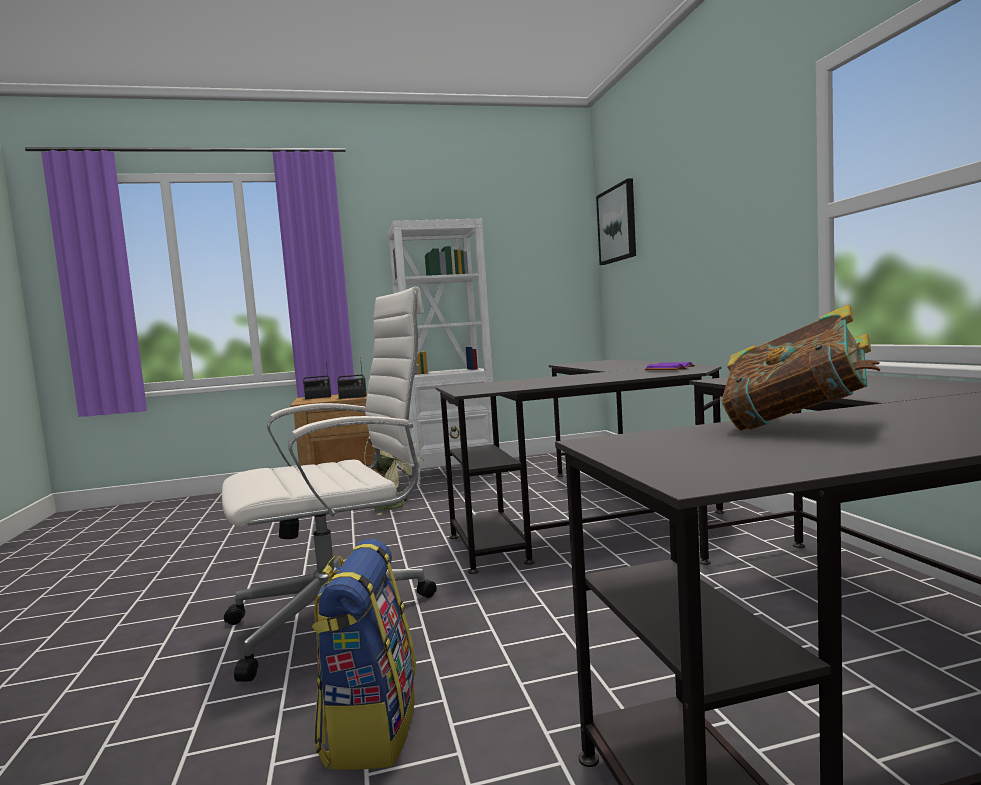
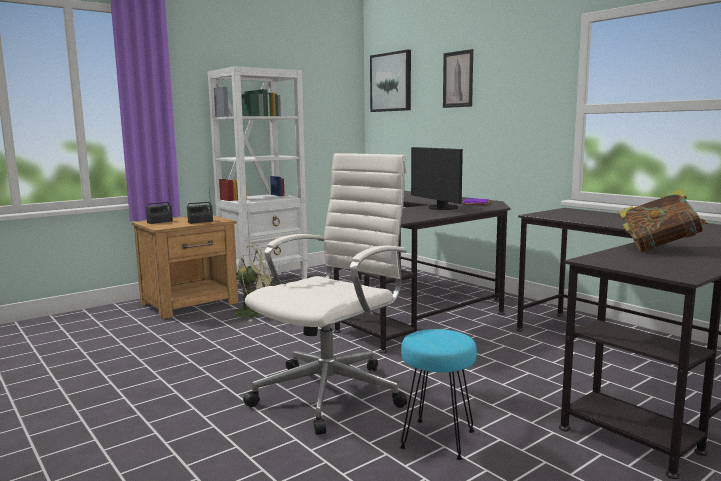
camera: 25 degrees left, 5 degrees up
(370, 727) = (437, 439): backpack -> turquoise stool
(602, 375) = (440, 208): none -> monitor
(678, 204) = (458, 79): none -> picture

